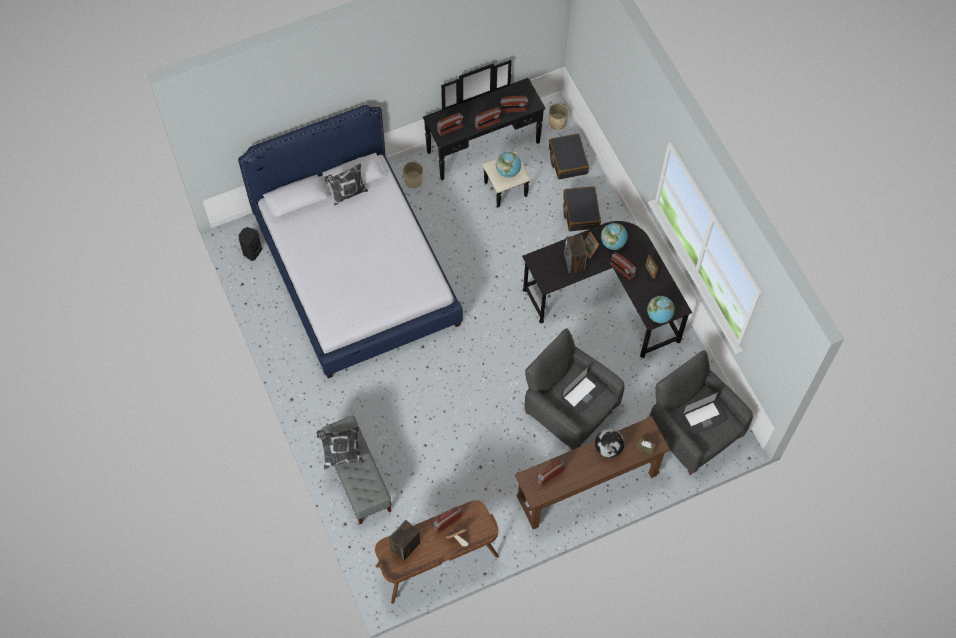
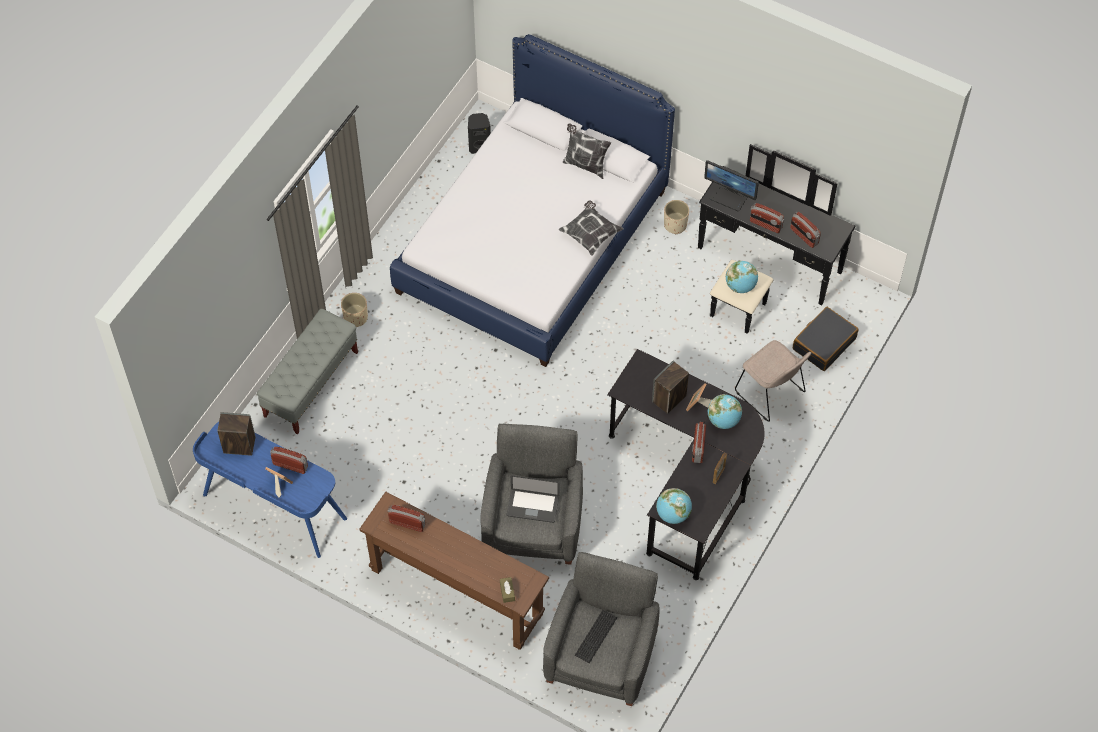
camera: 55 degrees right, 5 degrees down
(340, 450) = (310, 338): pillow -> pillow (590, 234)
(437, 562) = (274, 507): brown desk -> blue desk
(450, 129) = (729, 197): radio -> monitor
(557, 122) = (861, 306): beige planter -> beige planter (355, 317)
(581, 212) = (771, 393): black suitcase -> beige chair
(608, 448) = (479, 558): globe -> none
(703, 418) = (597, 636): laptop -> keyboard

